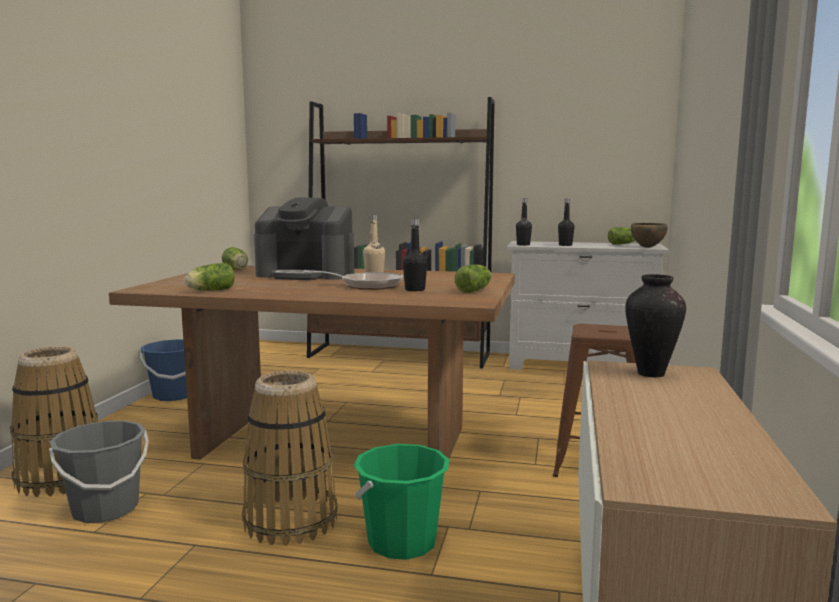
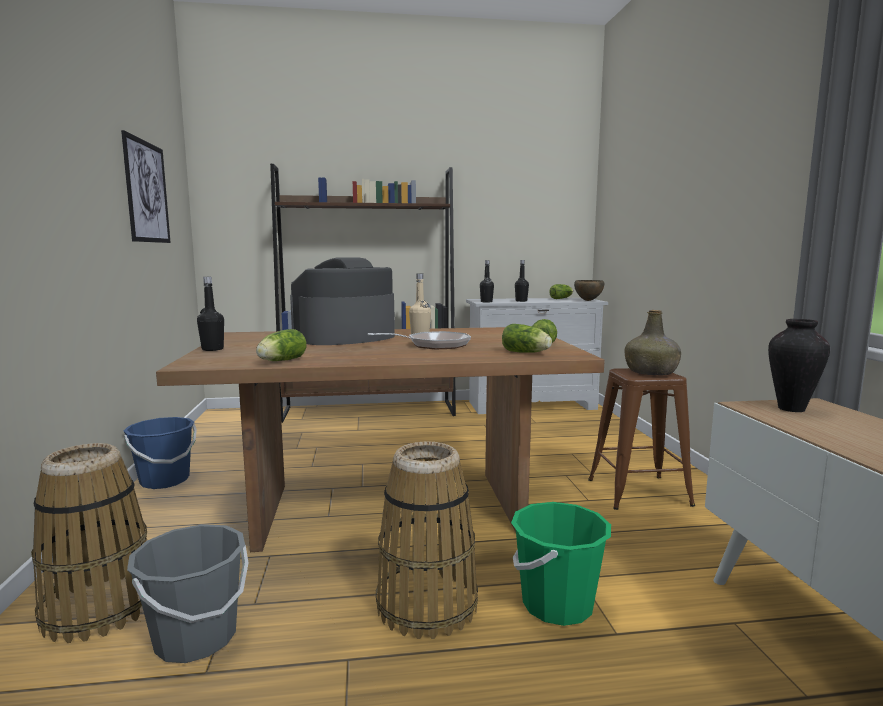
camera: 20 degrees left, 0 degrees up
(186, 135) = (147, 192): none -> picture
(236, 270) = (256, 336): lettuce -> lettuce (526, 353)
(307, 274) = (344, 337): coffee machine -> coffee machine turned 150 degrees clockwise
(415, 290) = (489, 346): black bottle -> black bottle (212, 349)
(613, 330) = (651, 372): none -> green bottle

